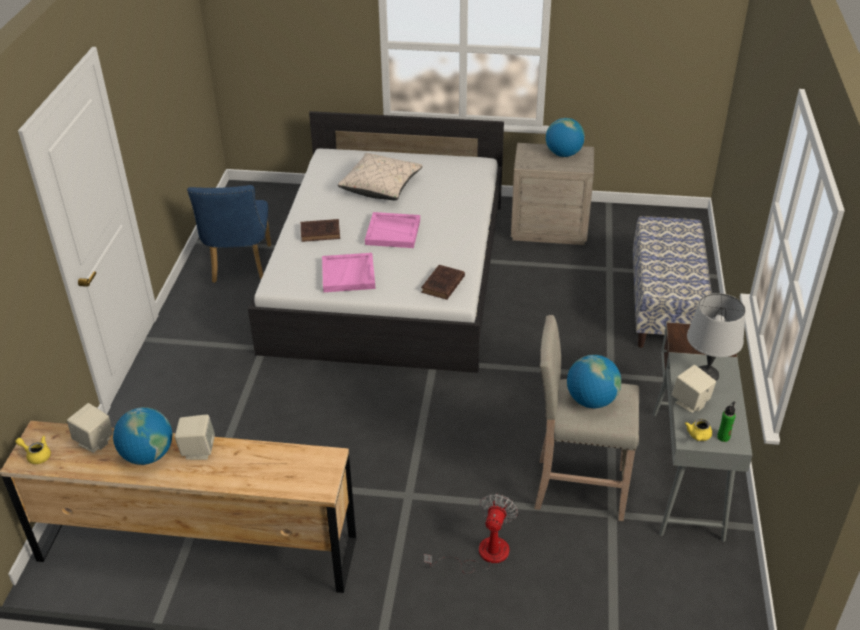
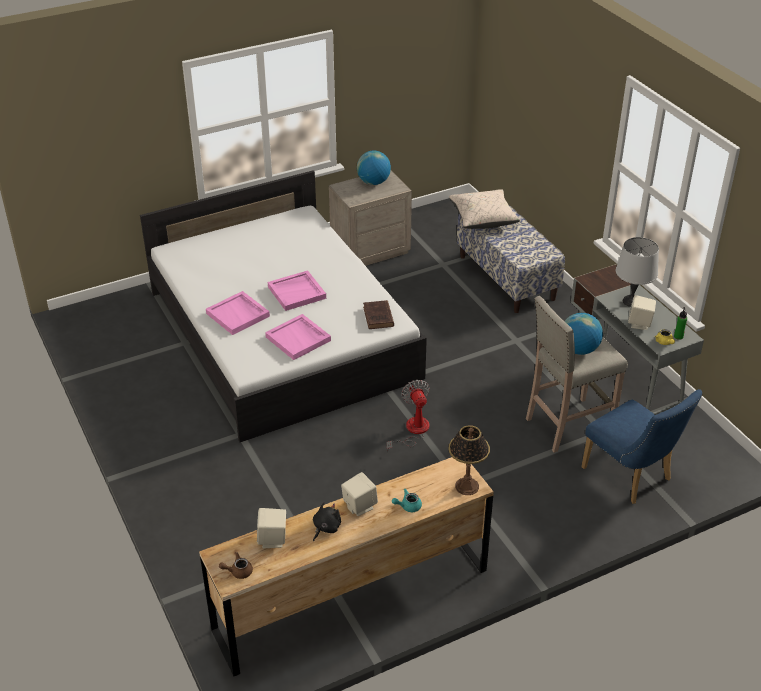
camera: 35 degrees left, 0 degrees up
(36, 455) = (238, 571): yellow teapot -> brown teapot
(147, 455) = (326, 528): globe -> black plush toy
(239, 267) = (147, 380): blue chair -> blue chair (631, 477)
(239, 474) = (408, 506): none -> turquoise teapot
(313, 484) = (466, 486): none -> table lamp
(321, 232) = (238, 315): brown book -> pink tray
(381, 187) = (246, 260): beige pillow -> beige pillow (483, 218)
(482, 554) = (550, 498): fan -> fan (412, 431)

